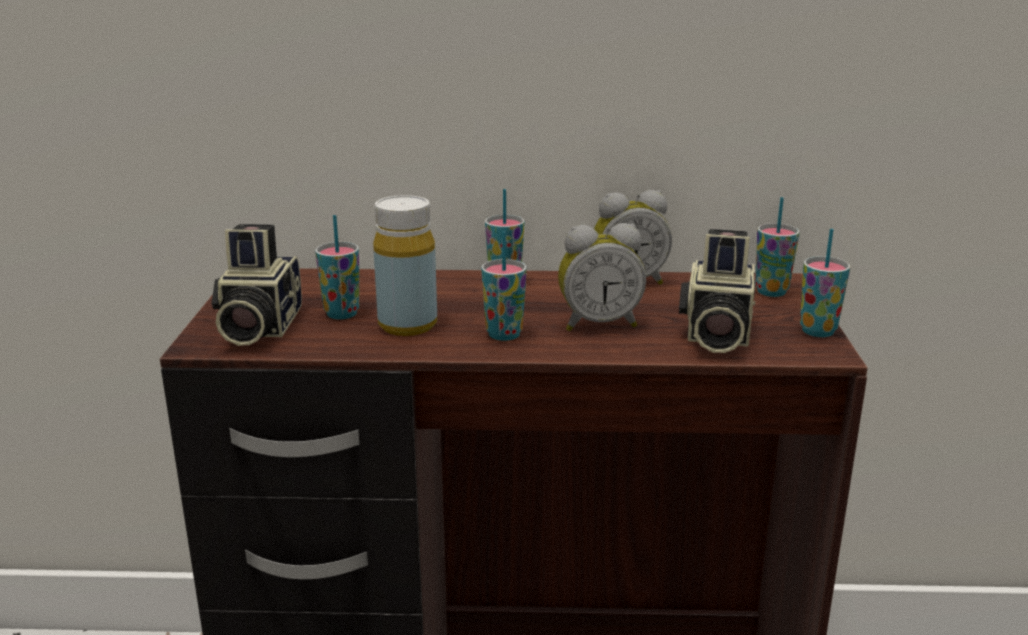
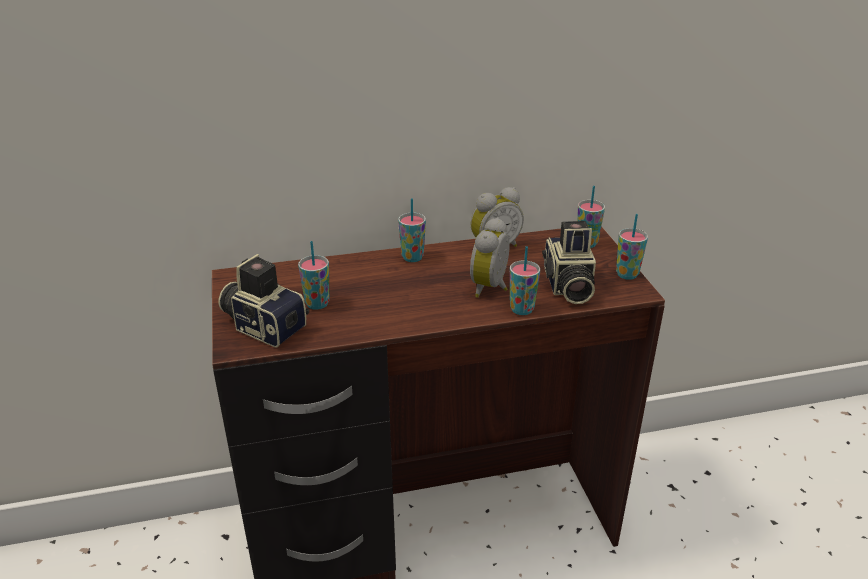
camera: 15 degrees left, 10 degrees up
(256, 327) = (265, 325): camera -> camera turned 135 degrees clockwise
(407, 325) = (368, 307): yellow bottle -> none
(504, 334) = (436, 306): cup -> cup (521, 309)
(598, 324) = (492, 288): alarm clock -> alarm clock turned 135 degrees clockwise

